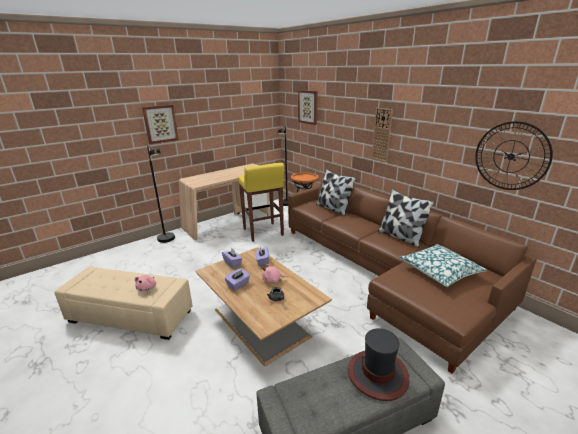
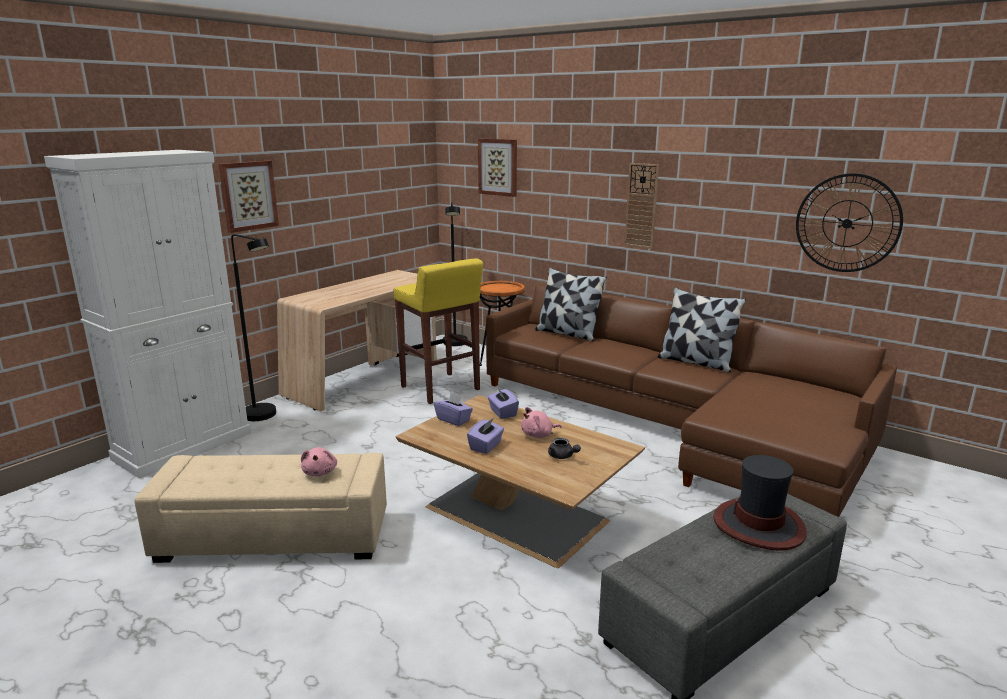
camera: 15 degrees left, 5 degrees down
(122, 253) = (184, 446): none -> white cabinet
(440, 271) = (776, 397): pillow -> none

